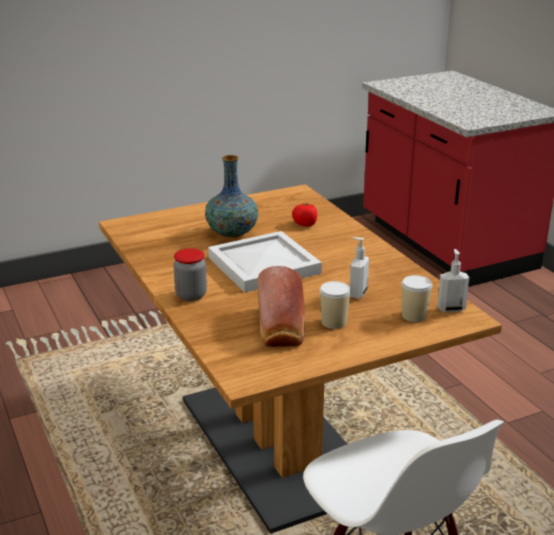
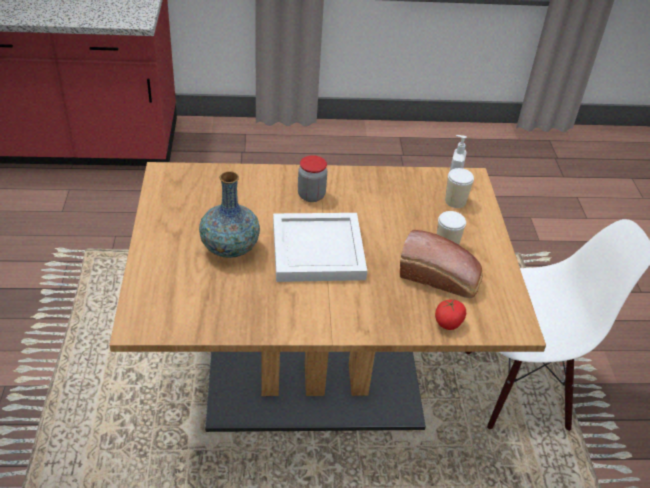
camera: 70 degrees left, 15 degrees up
(191, 295) = (352, 317): jar -> jar (311, 195)
(305, 224) = (246, 195): tomato -> tomato (448, 323)
(357, 293) = (404, 215): soap dispenser -> none

